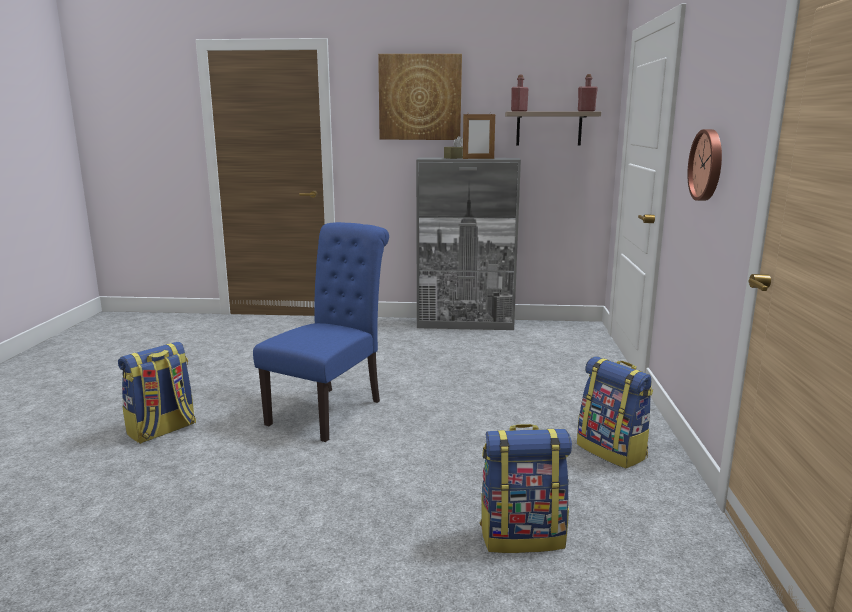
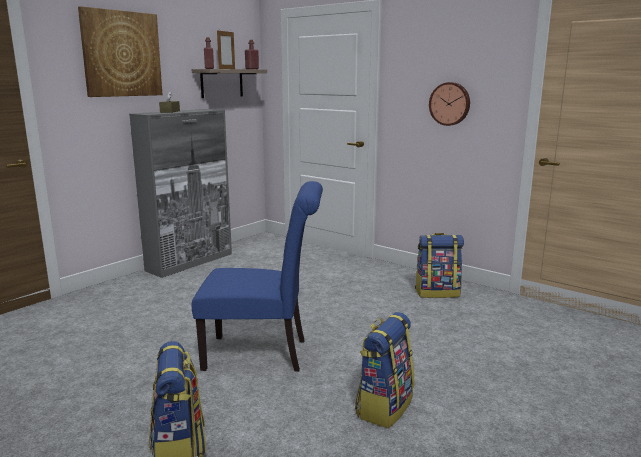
camera: 55 degrees left, 0 degrees up
(330, 410) = (263, 354): blue chair -> blue chair turned 120 degrees clockwise
(478, 158) = (191, 111): picture frame -> picture frame (227, 69)
(522, 536) = (506, 346): backpack -> backpack (384, 406)

